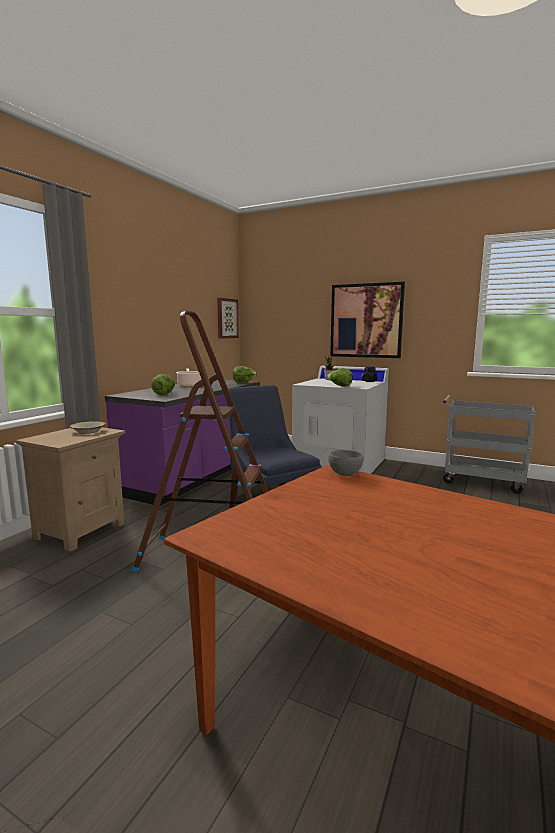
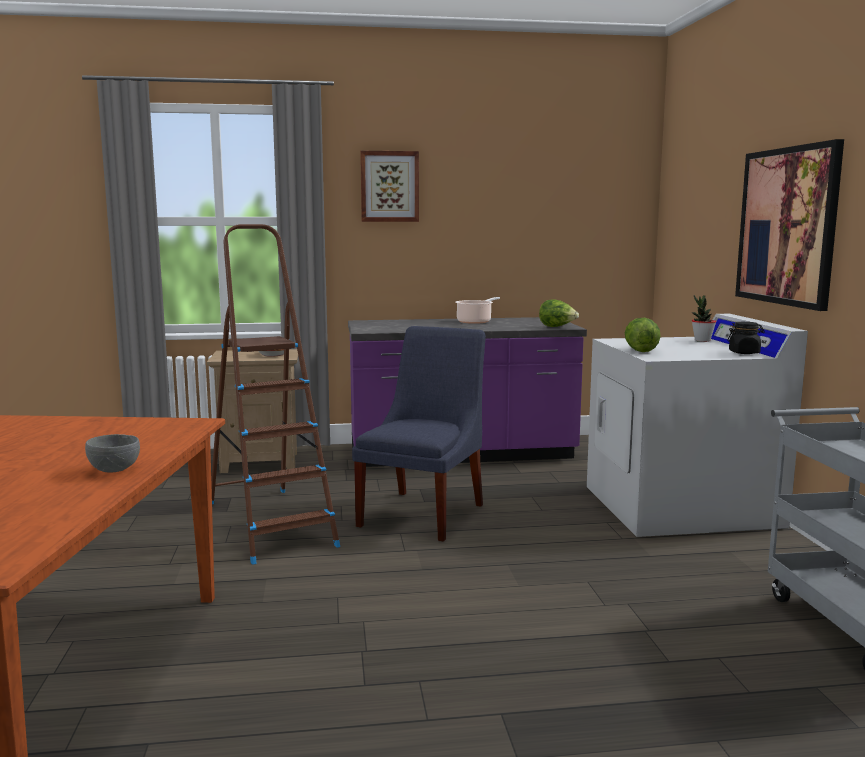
camera: 55 degrees right, 0 degrees up
(164, 394) = (394, 326): lettuce -> none
(227, 318) = (617, 220): picture -> picture (389, 186)
(345, 474) = (188, 426): grey bowl -> grey bowl (114, 470)

